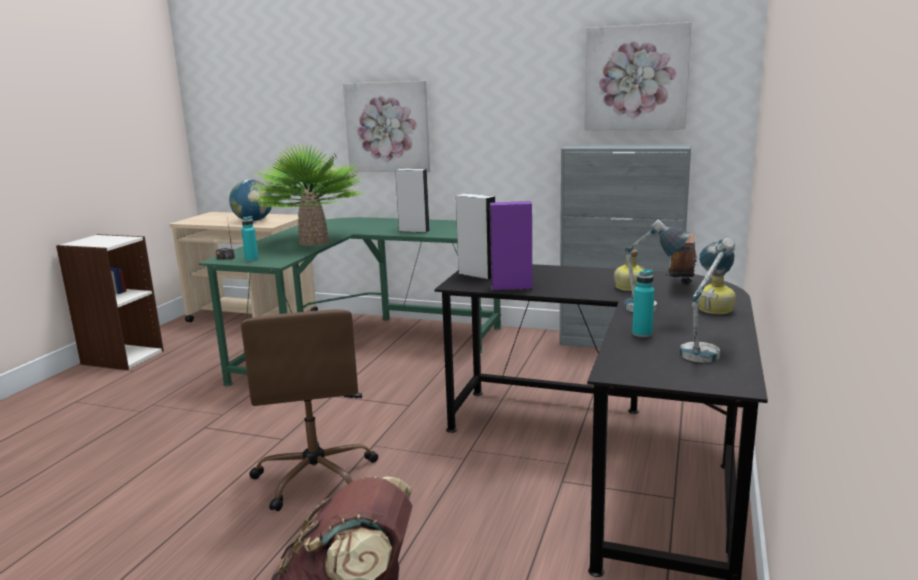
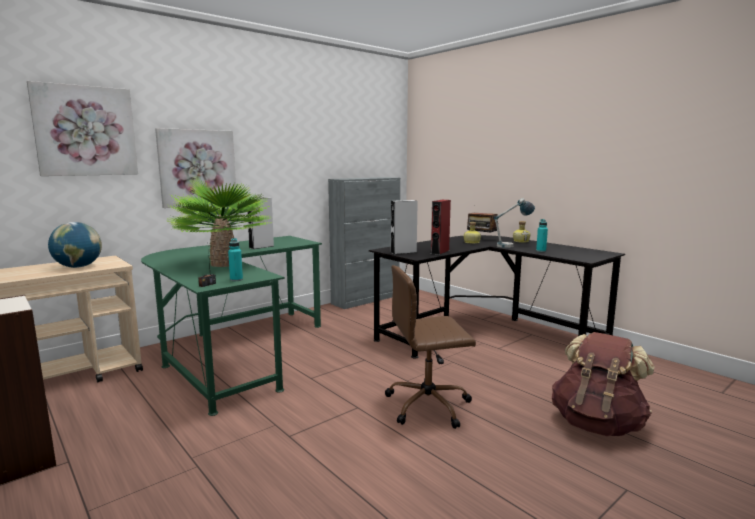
camera: 60 degrees left, 5 degrees down
(316, 477) = (429, 405): brown office chair -> brown office chair turned 150 degrees clockwise
(511, 287) = (440, 252): purple speaker -> red speaker
(636, 78) = (358, 138): picture -> picture (85, 131)
(704, 349) = (568, 249): table lamp -> none

